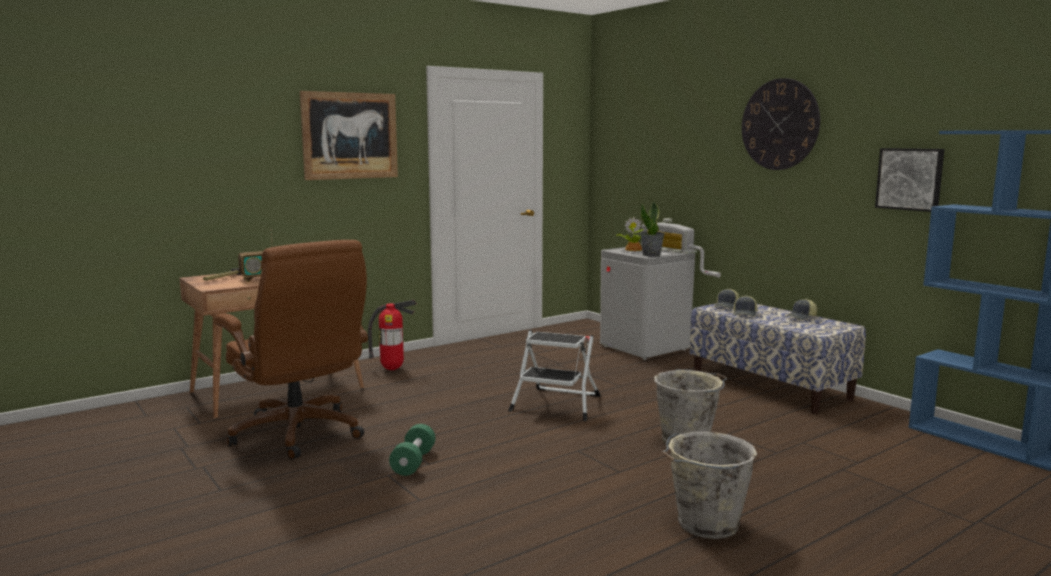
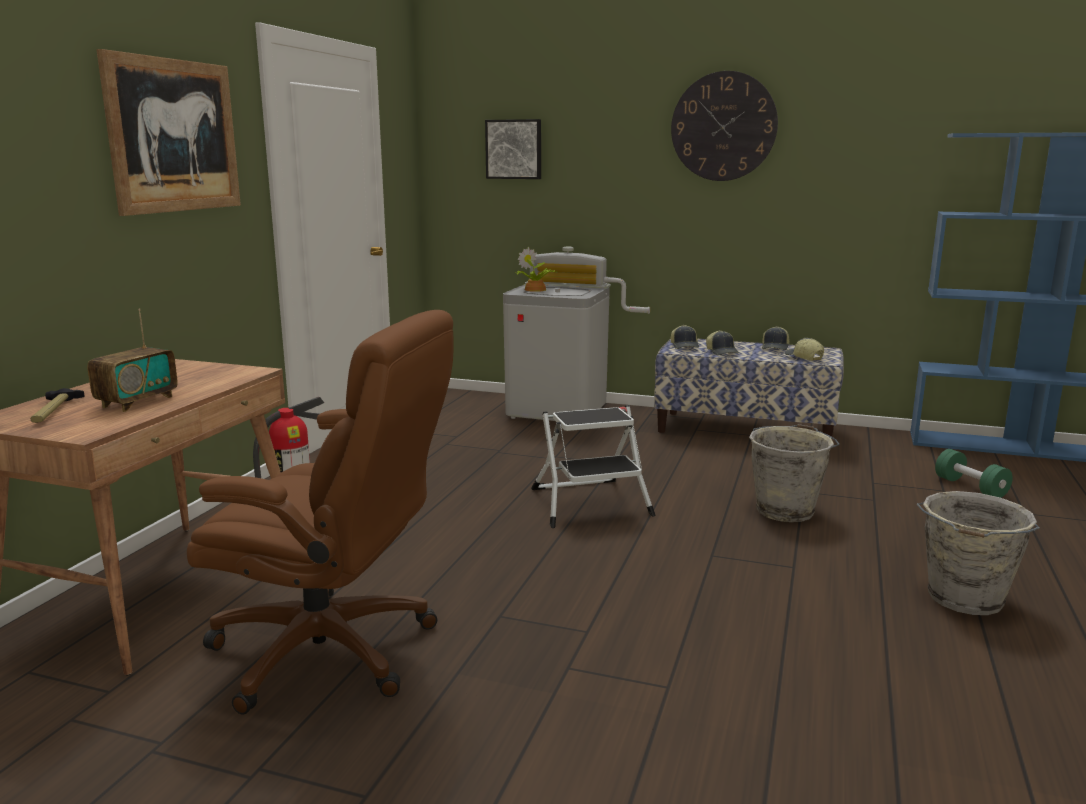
camera: 35 degrees left, 5 degrees up
(413, 462) = (566, 637): green dumbbell -> green dumbbell (970, 487)
(651, 255) = (574, 294): potted plant -> none
(804, 327) = (803, 358): none -> cap
(910, 179) = (888, 186): picture -> picture (514, 149)

